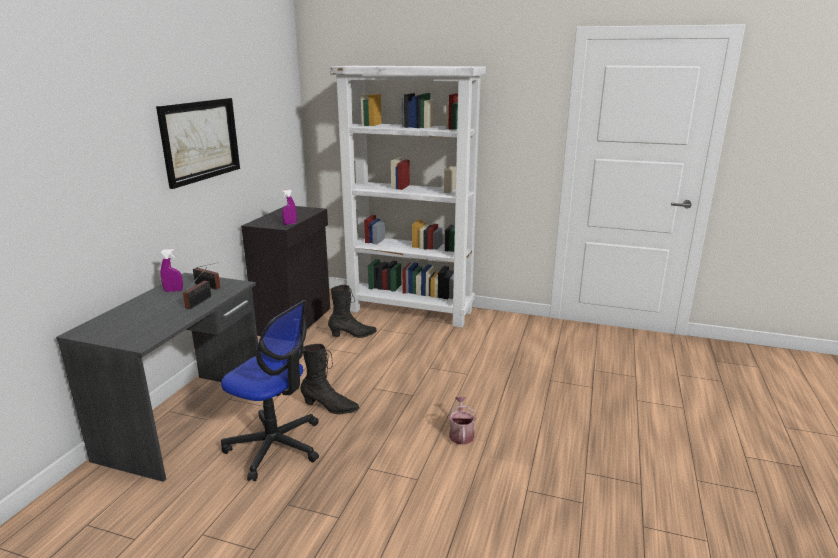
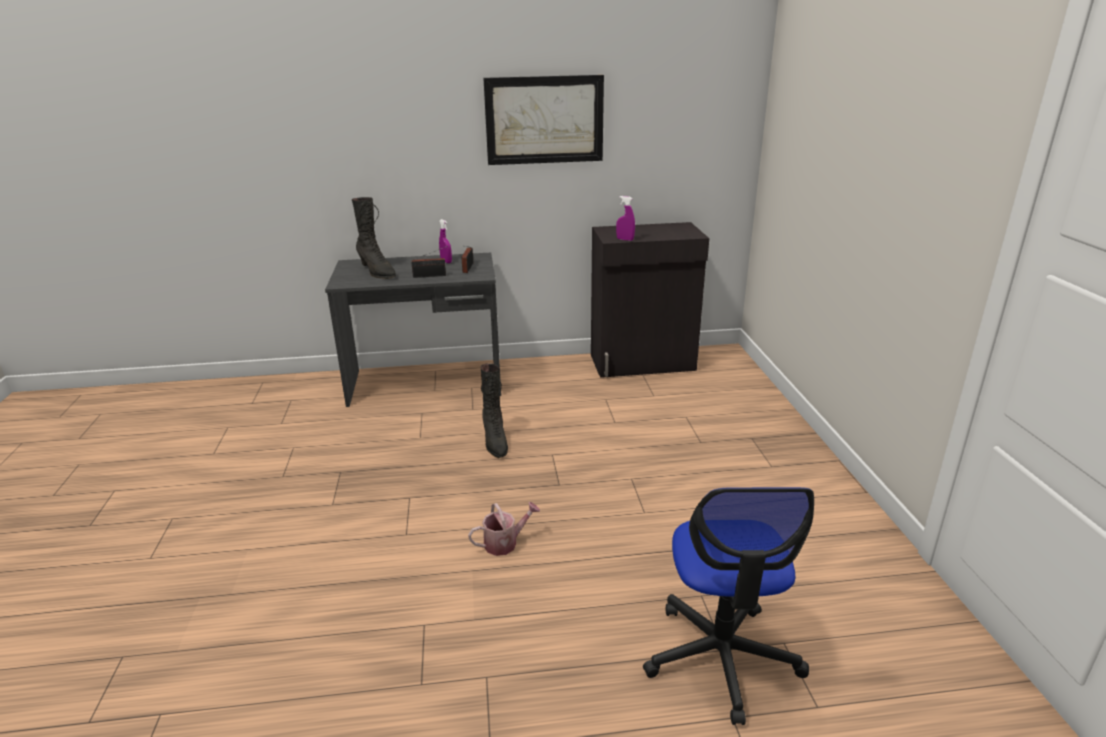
camera: 65 degrees right, 5 degrees up
(275, 446) = (415, 436): office chair -> office chair (721, 657)
(353, 335) = (651, 405): black boot -> black boot (377, 272)
(411, 310) = (763, 421): white bookcase -> none

